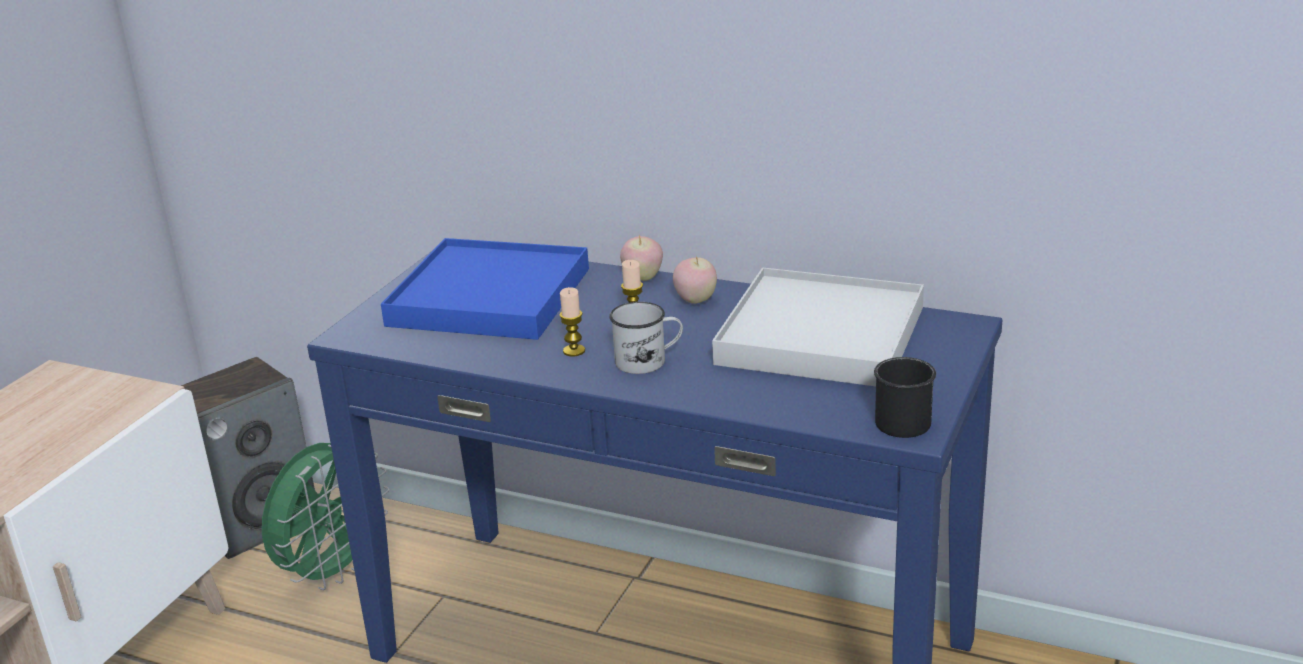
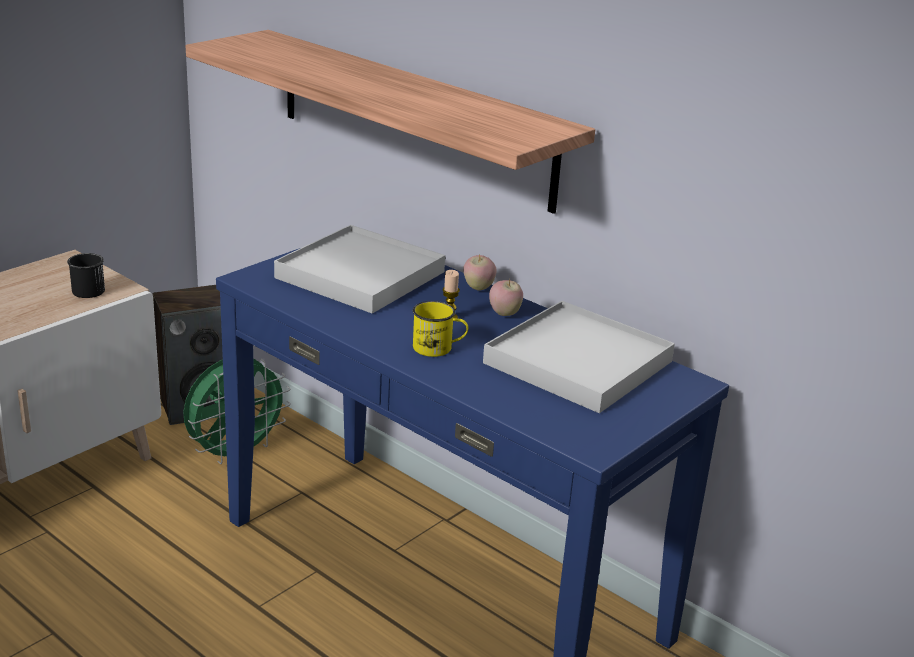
camera: 15 degrees right, 0 degrees up
(489, 297) = (360, 275): blue tray -> white tray
(502, 83) = (412, 117): none -> shelf
(574, 351) = (391, 328): candle -> none
(648, 361) = (438, 348): white mug -> yellow mug
(899, 419) = (590, 437): black mug -> black mug (90, 289)

